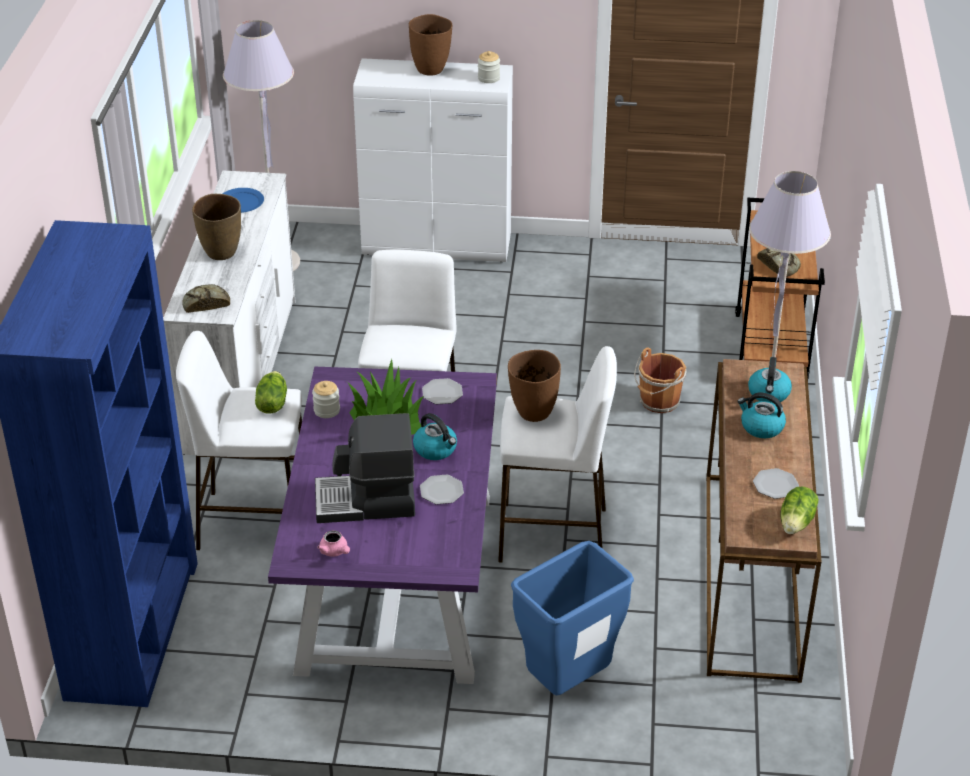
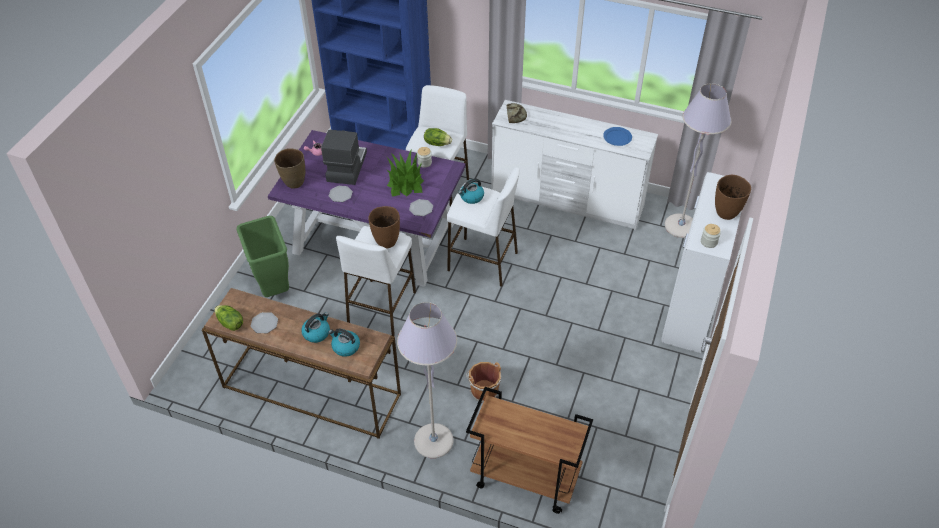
camera: 105 degrees right, 10 degrees up
(221, 253) = (563, 125): brown vase -> brown vase (294, 183)
(436, 449) = (374, 198): kettle -> kettle (471, 197)
(567, 683) = (274, 288): blue trash can -> green trash can
(779, 265) = (508, 419): bread -> none

